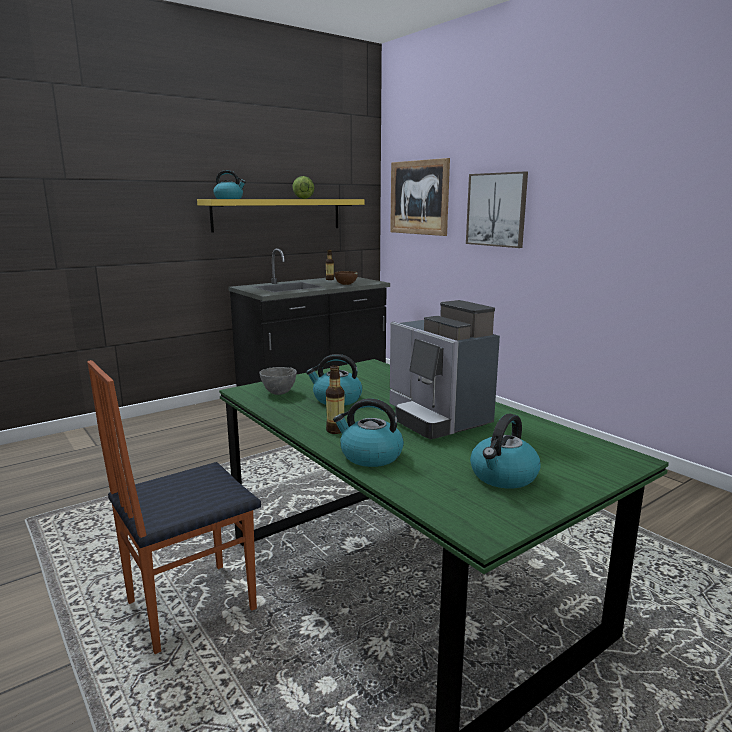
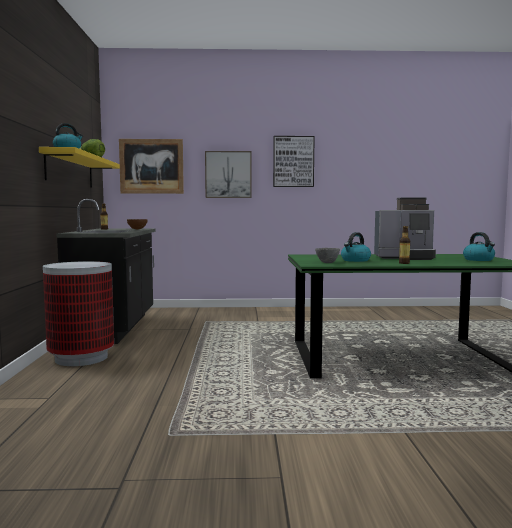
camera: 55 degrees left, 10 degrees down
(189, 605) = (373, 398): chair -> none
(204, 417) = (81, 358): none -> trash can
(370, 456) = (442, 263): kettle -> none
(588, 187) = (293, 161): none -> picture

